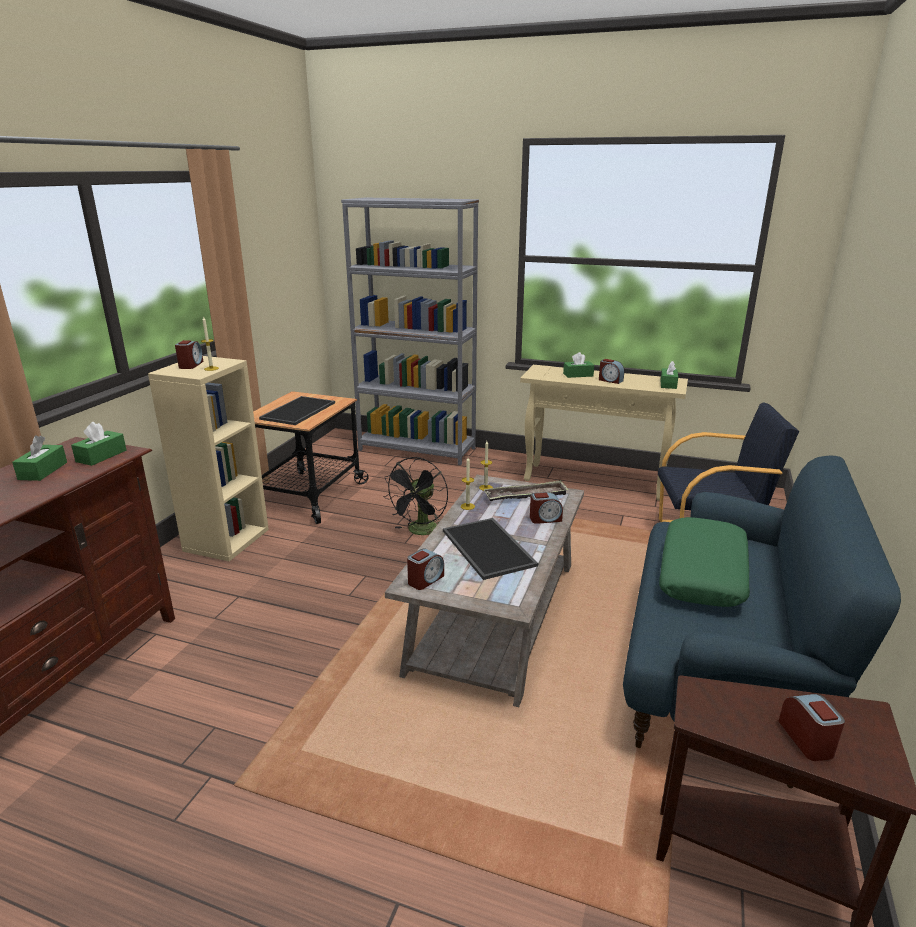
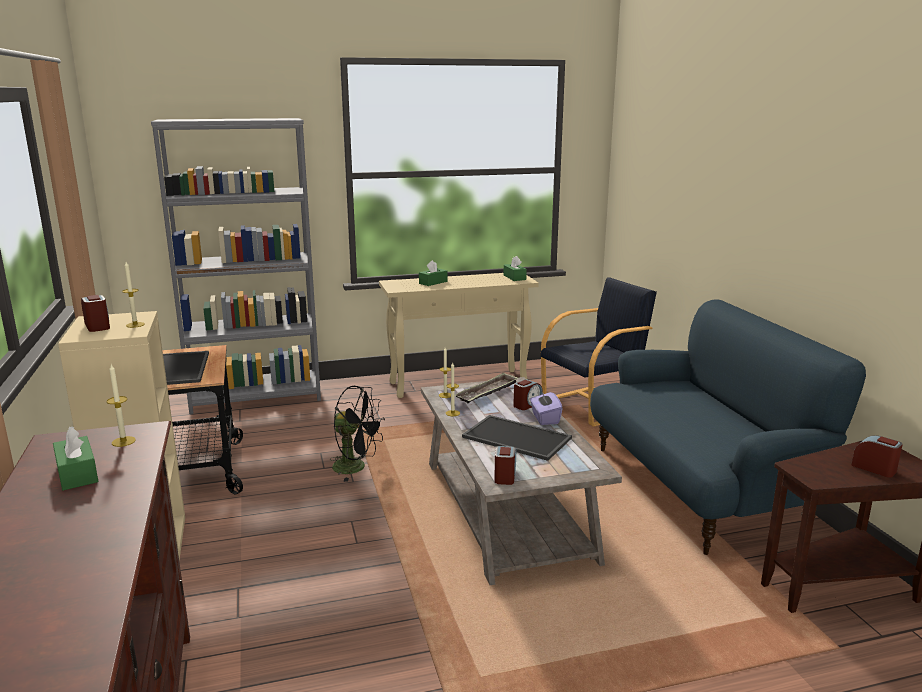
camera: 35 degrees left, 5 degrees down
(101, 456) = (123, 441): green tissue box -> candle
(420, 532) = (356, 467): black fan -> black fan turned 60 degrees counterclockwise
(541, 538) = (545, 418): none -> purple tissue box
(610, 380) = (466, 282): alarm clock -> none
(703, 574) = (674, 410): green pillow -> none

